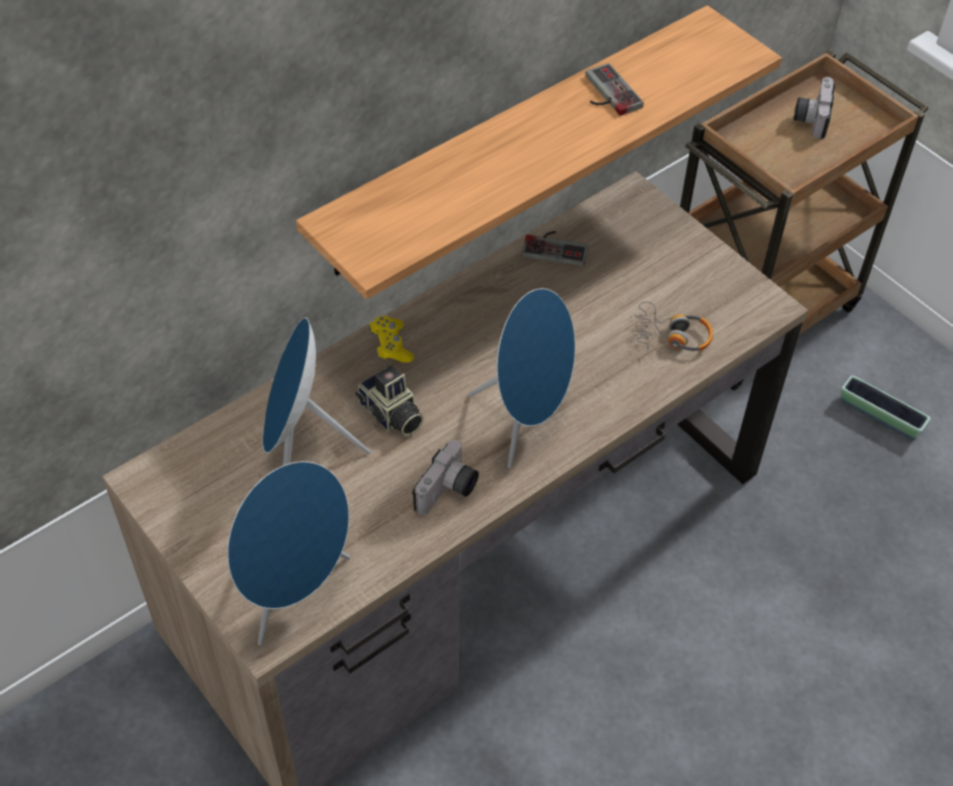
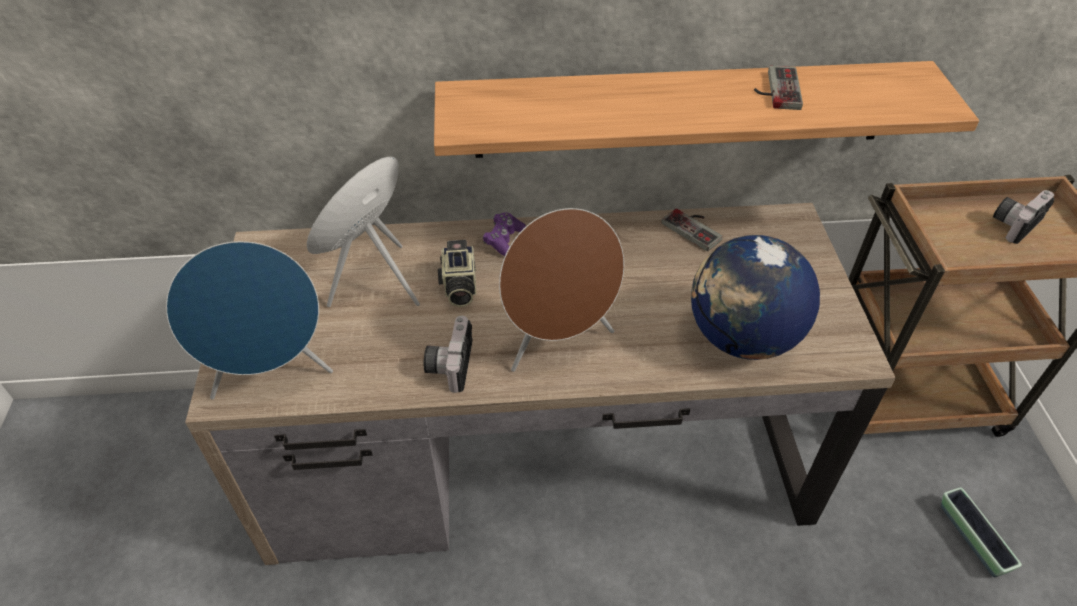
camera: 35 degrees right, 5 degrees down
(391, 346) = (504, 240): yellow game controller -> purple game controller
(448, 492) = (449, 364): camera -> camera turned 120 degrees clockwise
(526, 420) = (558, 342): blue speaker -> brown speaker
(672, 336) = (742, 338): headphones -> globe

